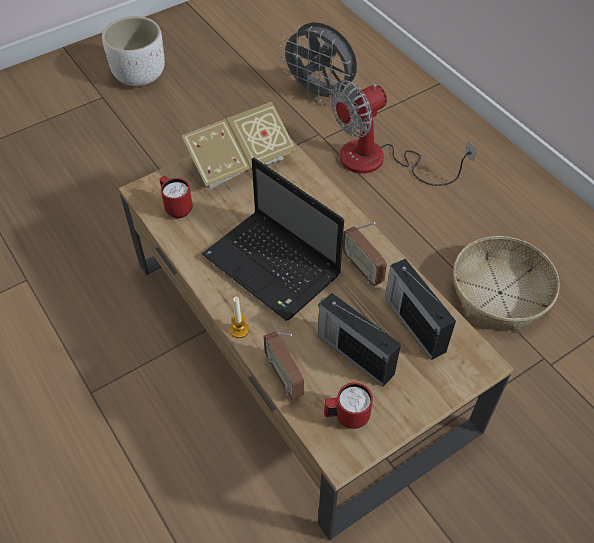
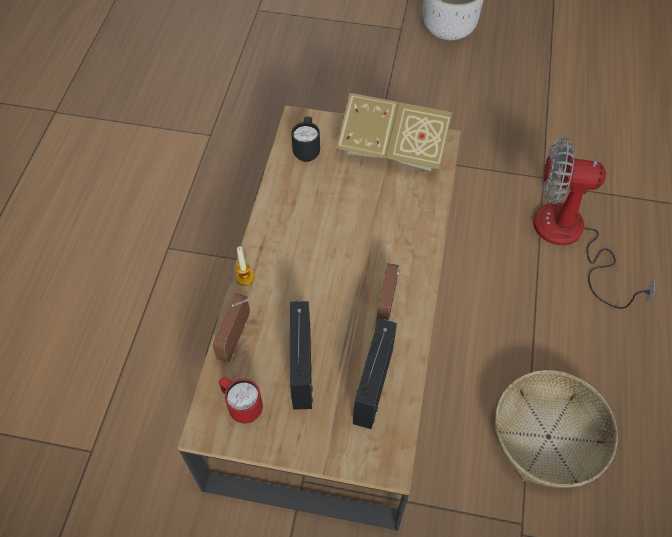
camera: 45 degrees right, 5 degrees up
(176, 207) = (307, 150): red mug -> black mug
(274, 267) = (322, 251): laptop -> none
(320, 93) = (584, 142): grey fan -> none

